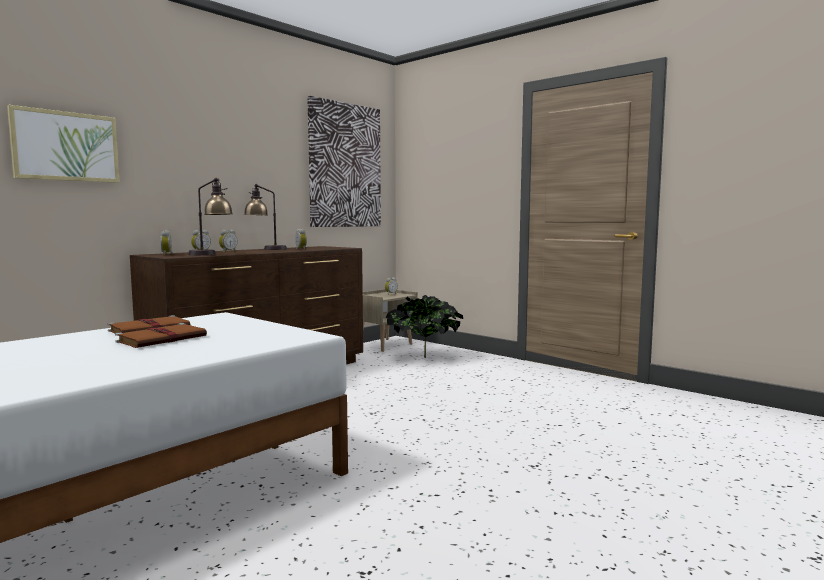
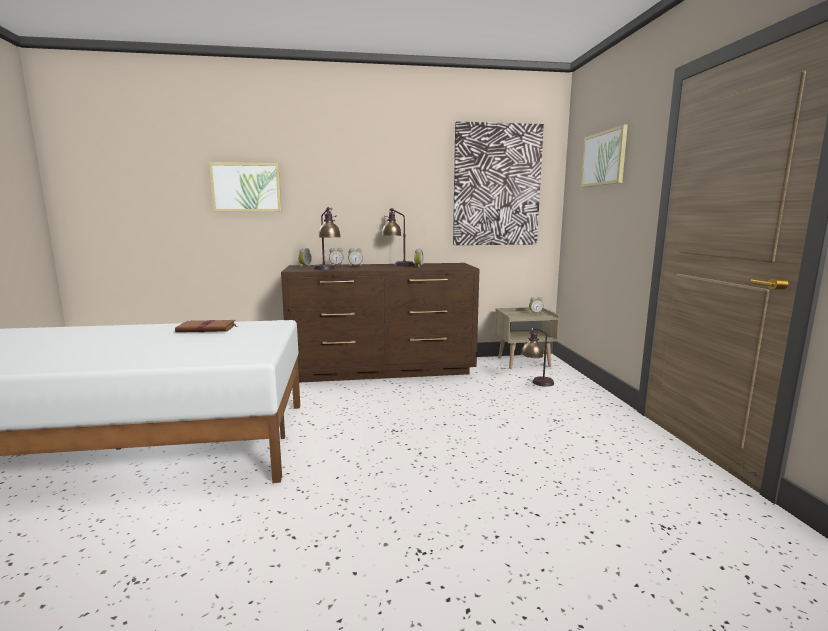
camera: 40 degrees right, 5 degrees up
(163, 339) = (184, 339): brown book -> none
(423, 357) = (536, 384): potted plant -> table lamp
(450, 147) = (604, 158): none -> picture

